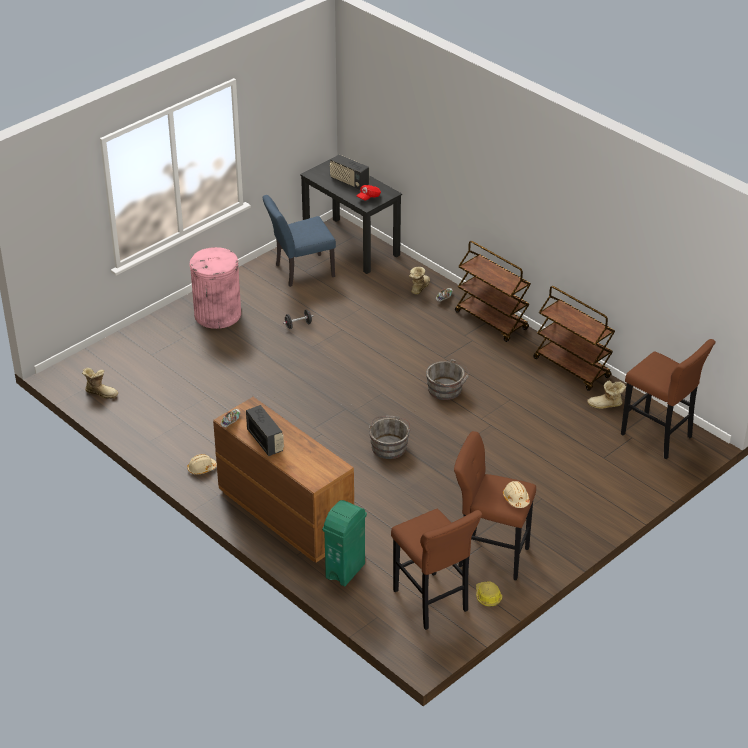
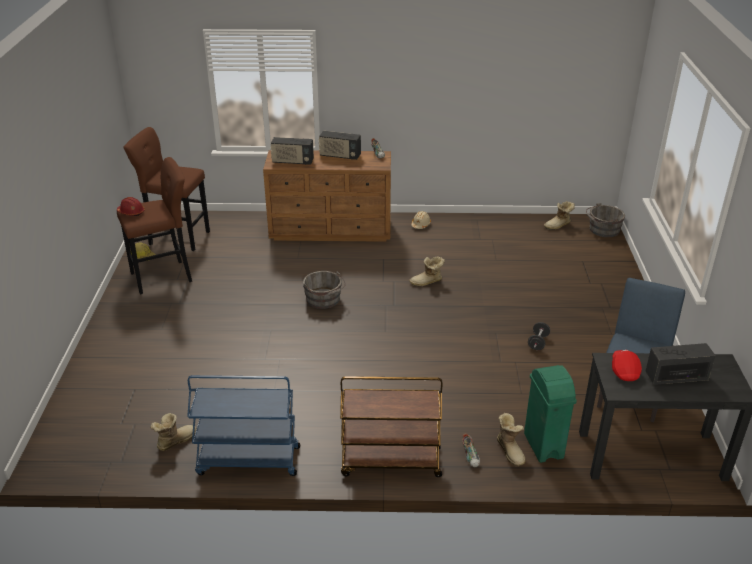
camera: 135 degrees right, 5 degrees down
(217, 314) = (606, 312): pink trash can -> none
(291, 411) = (427, 282): none -> boot
(316, 460) = (292, 162): none -> radio
(346, 571) = (252, 226): green trash can -> green trash can (543, 446)
(446, 390) = (339, 365): grey bucket -> grey bucket (602, 230)
(516, 498) = (131, 212): beige hard hat -> red hard hat
(572, 368) = (248, 461): brown cart -> blue cart
(659, 437) = (92, 439): brown stool -> none

